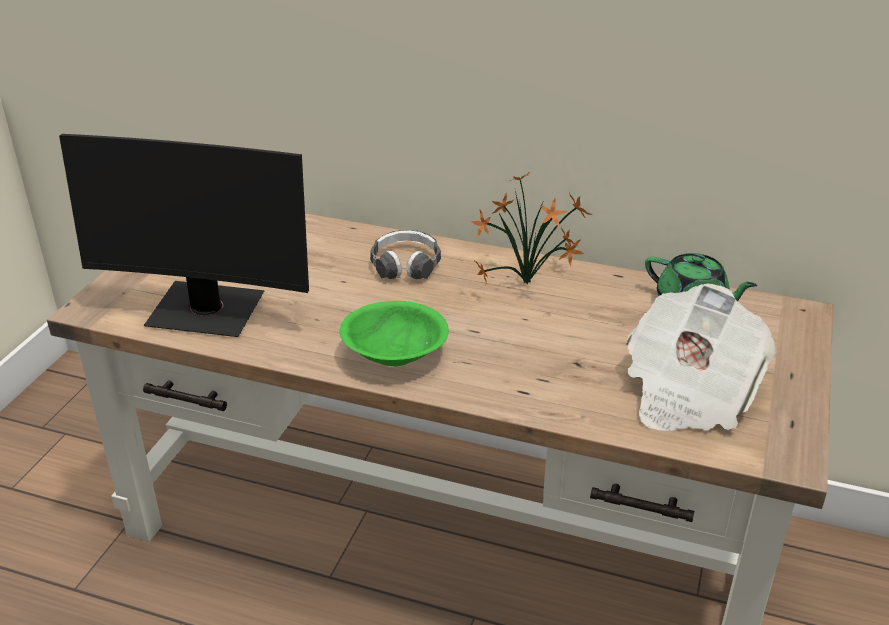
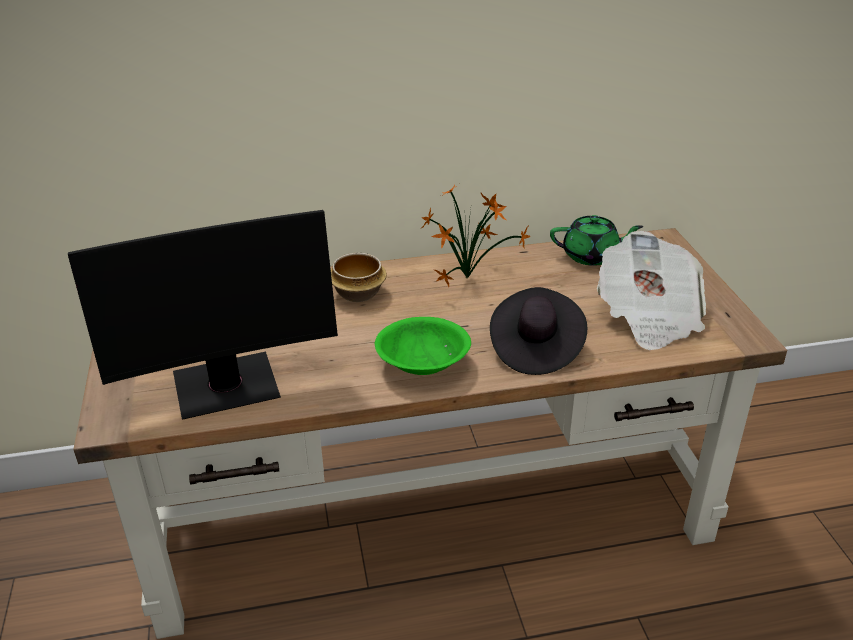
camera: 30 degrees left, 0 degrees up
(405, 264) = (359, 293): headphones -> bowl
(523, 380) = (535, 348): none -> black hat

